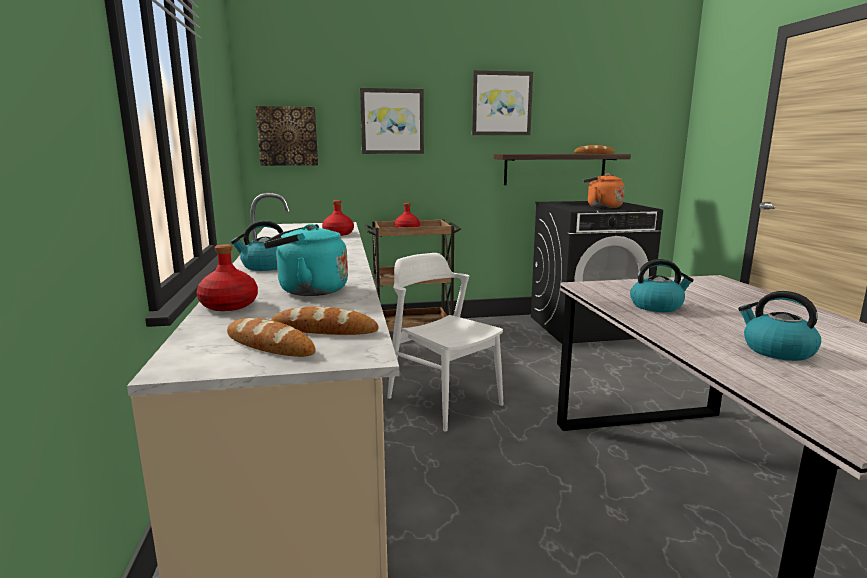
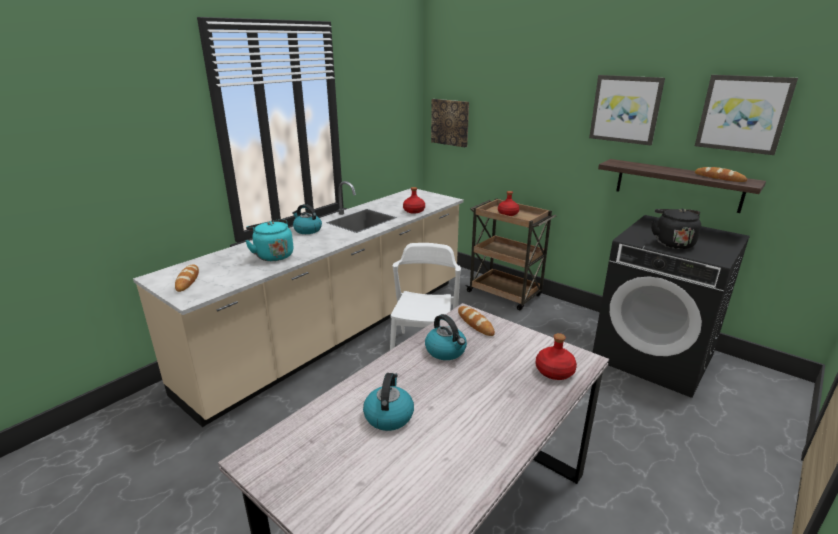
camera: 50 degrees right, 10 degrees up
(230, 305) = (233, 252): red bottle -> red bottle (555, 371)
(324, 329) = (216, 281): bread -> bread (475, 323)
(392, 121) = (522, 118): picture -> picture (743, 114)
(601, 207) = (672, 243): orange kettle -> black kettle

